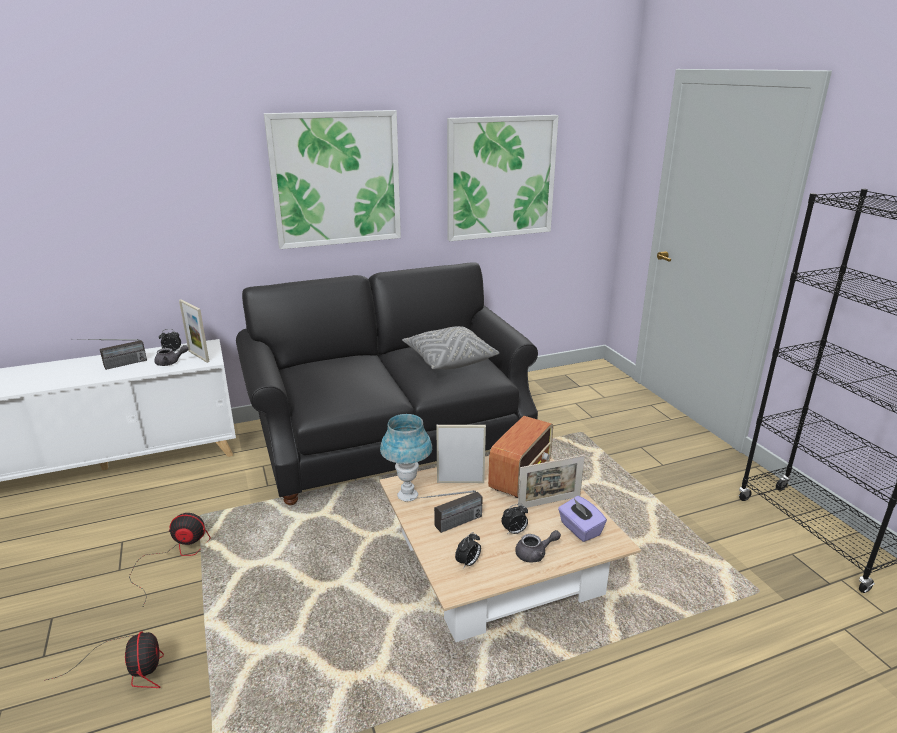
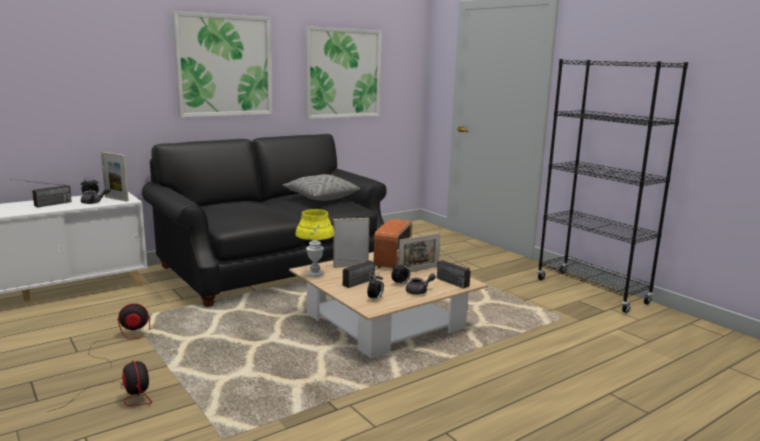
camera: 15 degrees left, 10 degrees down
(407, 495) = (315, 274): blue table lamp -> yellow table lamp
(579, 529) = (444, 279): purple tissue box -> radio

